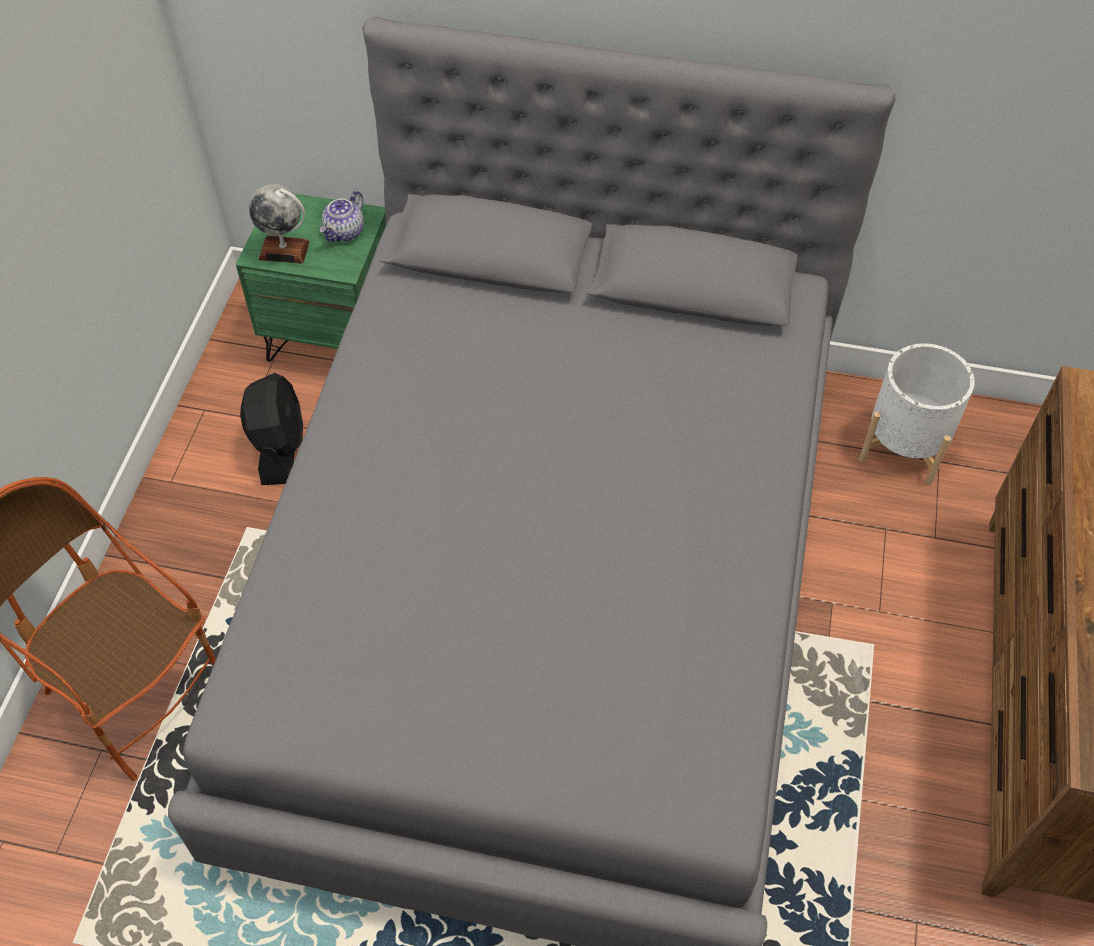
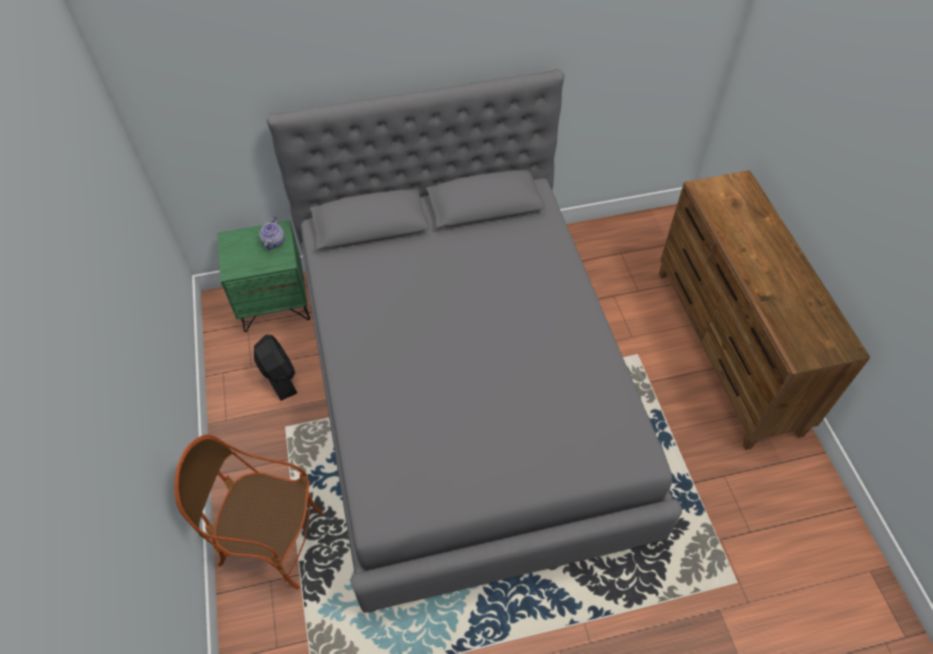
camera: 25 degrees left, 0 degrees up
(284, 250) = (245, 263): globe -> none
(904, 446) = (601, 252): white planter -> none

